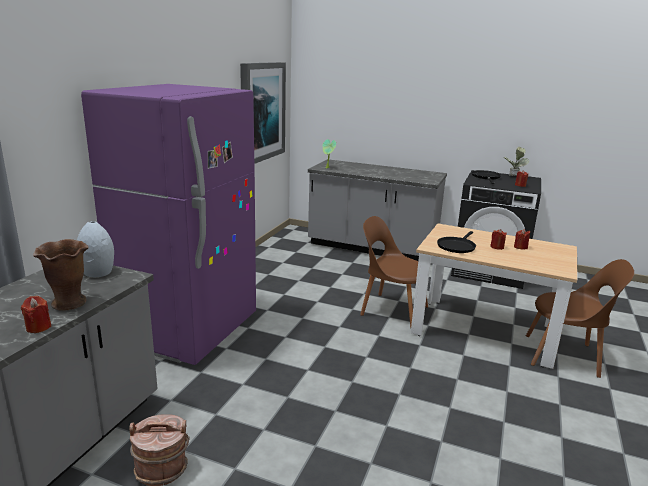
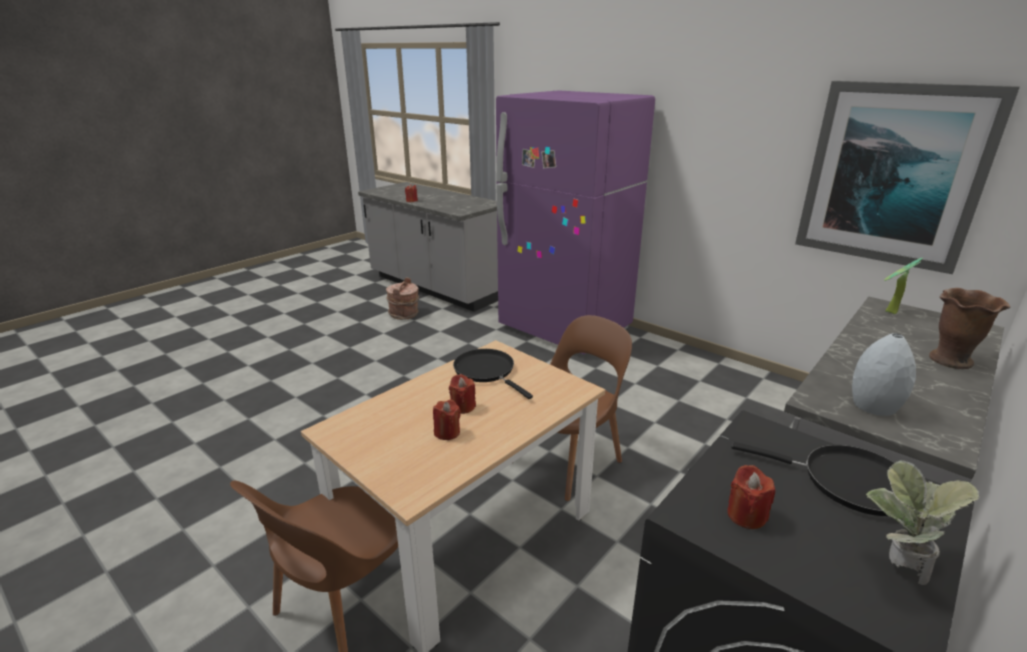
camera: 110 degrees right, 5 degrees up
(69, 303) = (434, 203): brown vase -> brown vase (950, 360)
(97, 273) = (472, 207): grey vase -> grey vase (872, 405)

